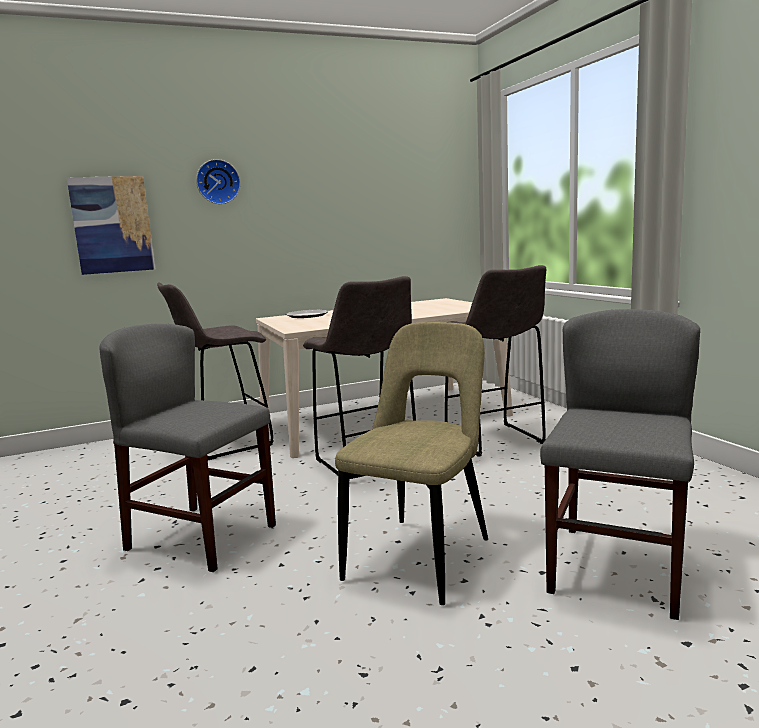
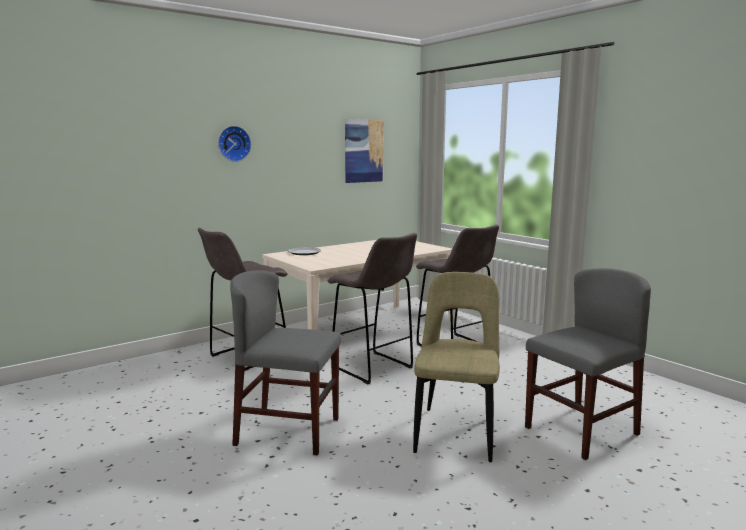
camera: 15 degrees left, 0 degrees up
(112, 225) = (149, 177): picture -> picture (364, 151)
(617, 569) = (581, 431): grey chair -> grey chair turned 45 degrees clockwise

